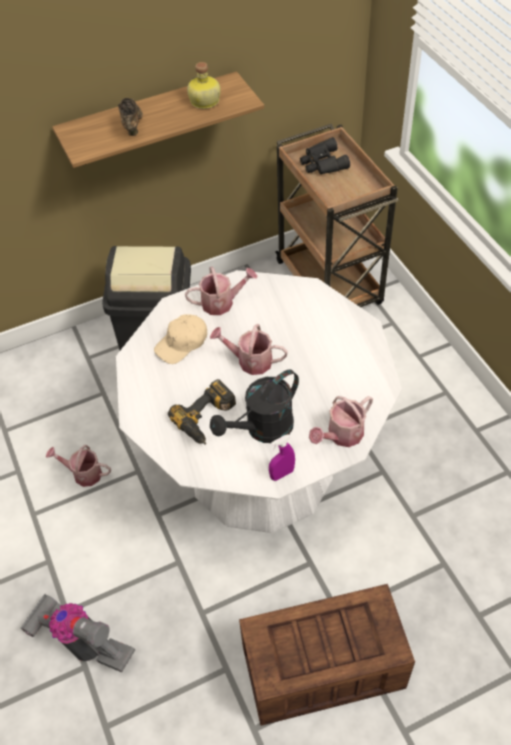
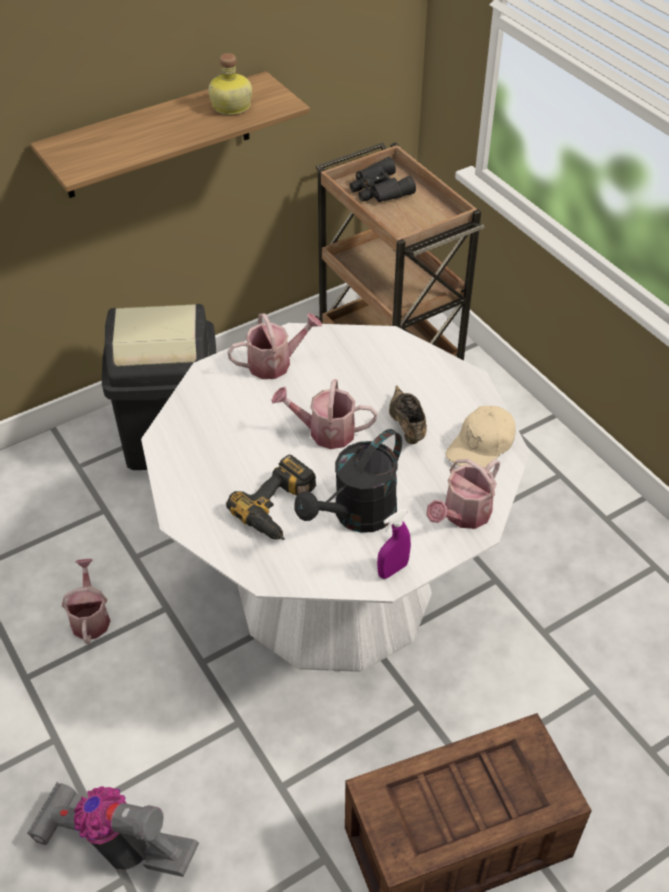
camera: 10 degrees left, 5 degrees down
(83, 473) = (90, 617): watering can -> watering can turned 75 degrees clockwise
(132, 125) = (140, 138): brown shoe -> brown shoe (406, 427)
(182, 343) = (230, 417): beige cap -> beige cap (481, 446)

